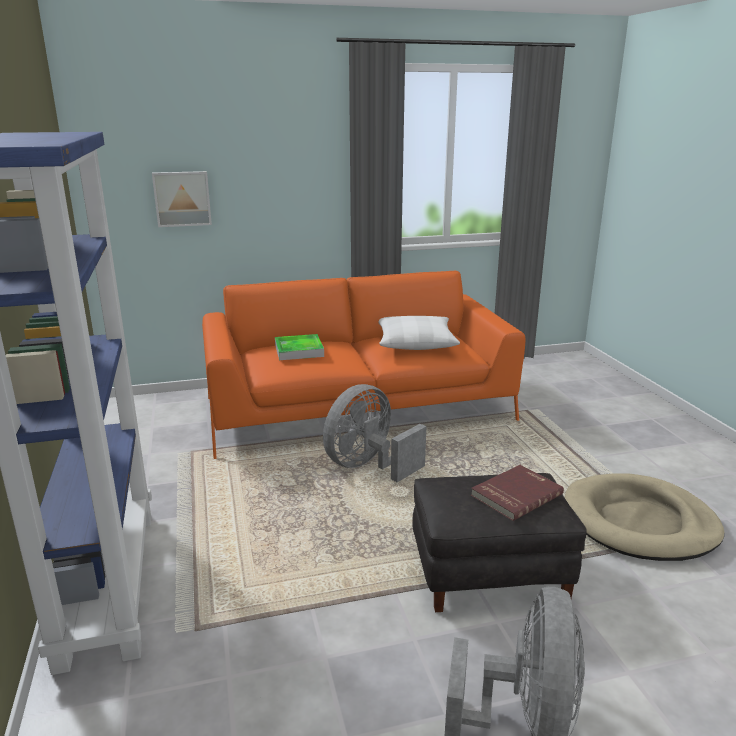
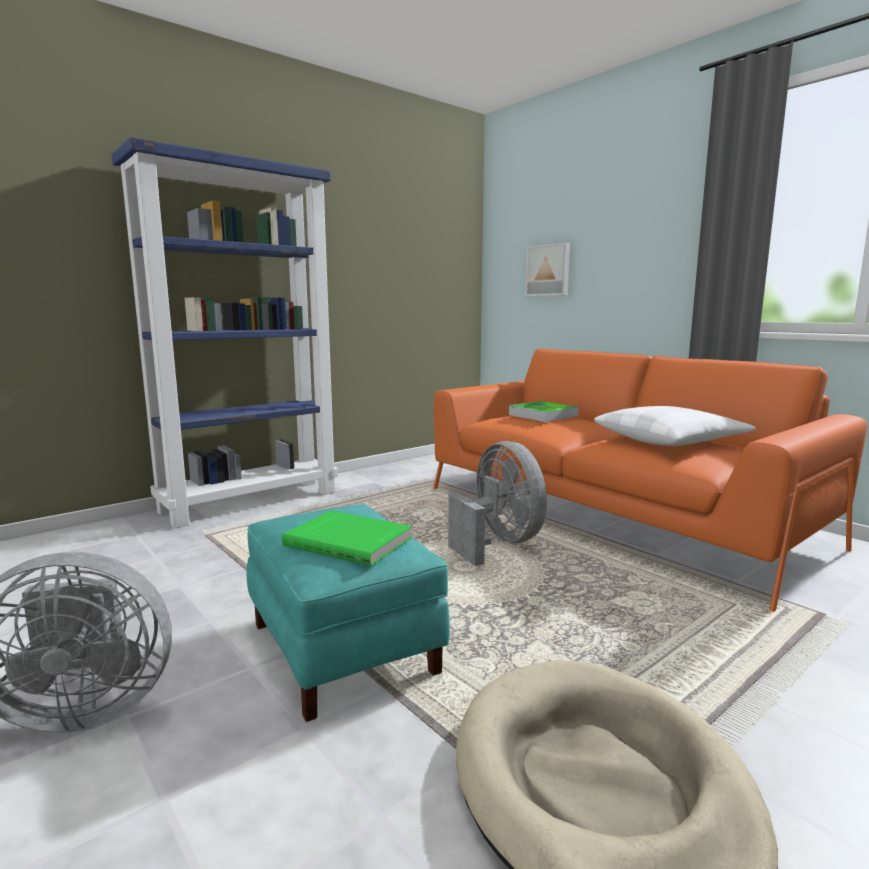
camera: 65 degrees right, 10 degrees down
(368, 466) = (498, 543): grey fan -> grey fan turned 45 degrees clockwise
(490, 573) = (344, 647): black ottoman -> turquoise ottoman
(515, 494) = (350, 541): red book -> green book

